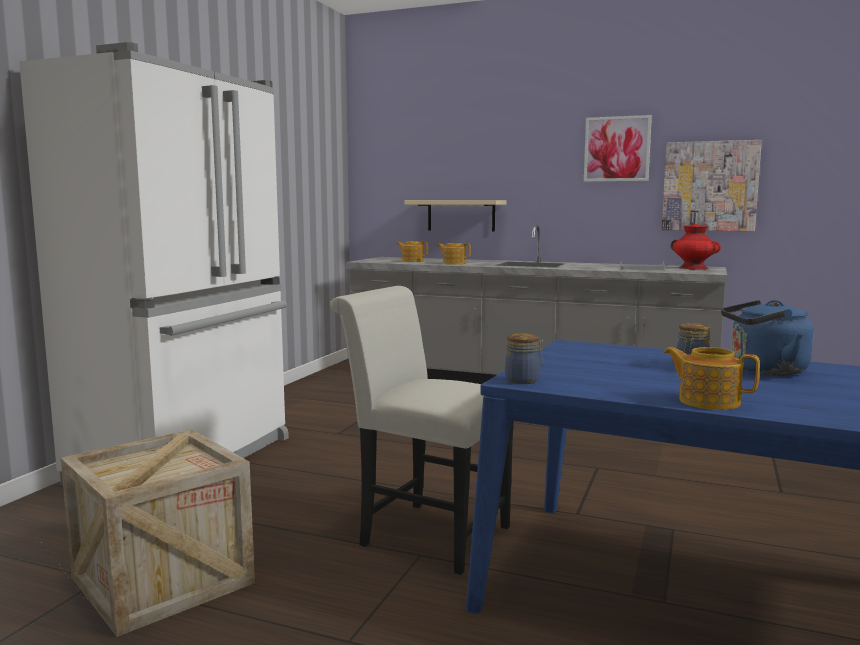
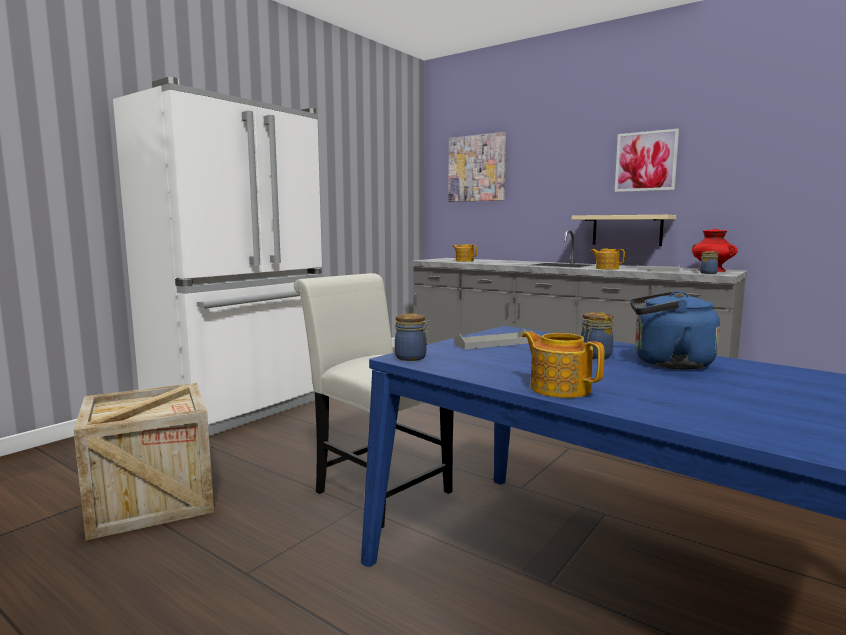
camera: 15 degrees right, 0 degrees up
(453, 263) = (494, 263): teapot -> teapot (606, 268)
(461, 215) = (510, 223): beige shelf -> beige shelf (627, 230)
(578, 360) = (492, 344): none -> grey tray
(695, 271) = (707, 273): none -> jar
(710, 186) = (734, 193): picture -> picture (477, 168)

